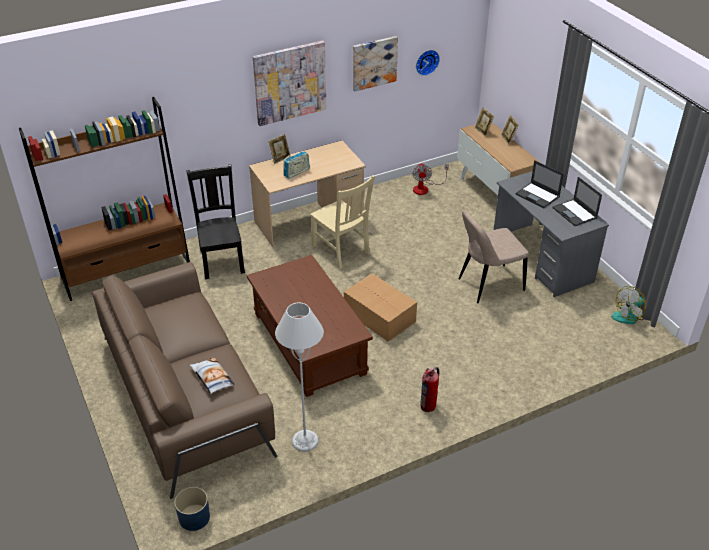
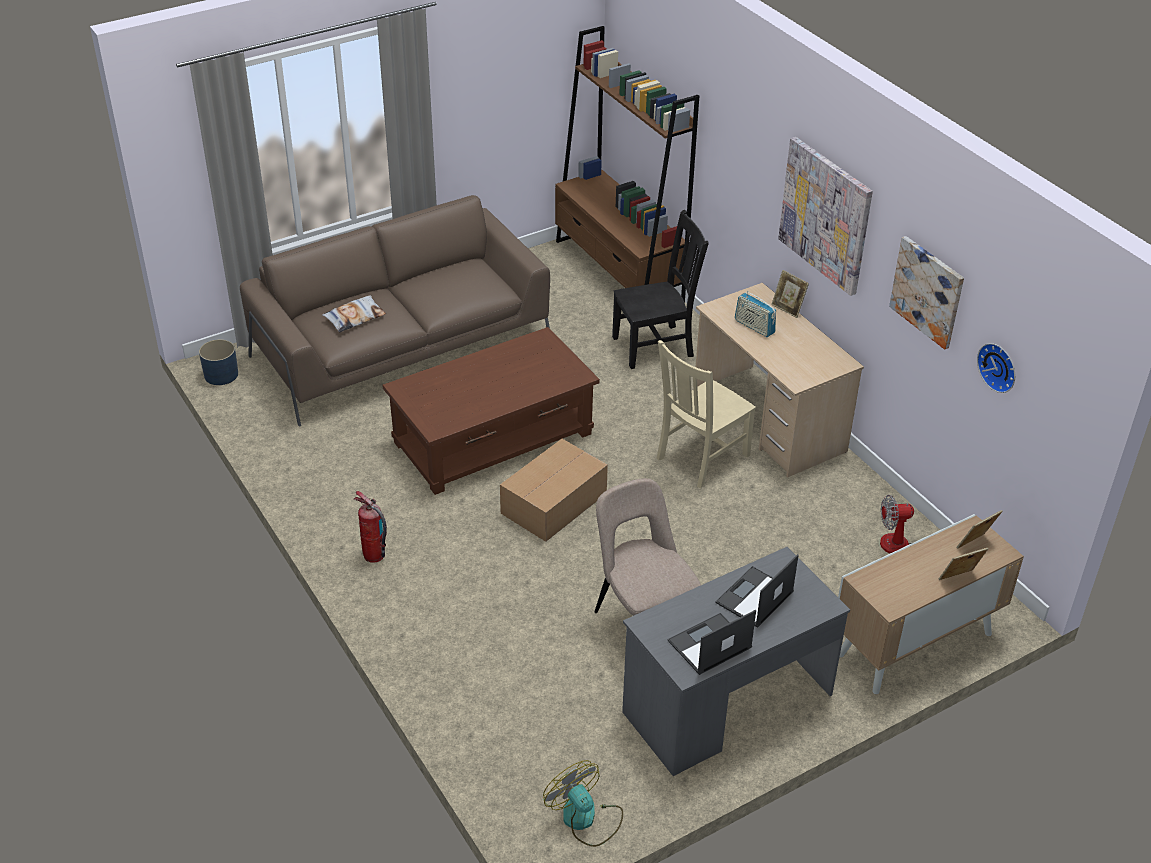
camera: 85 degrees right, 0 degrees up
(305, 441) = (321, 446): grey floor lamp -> none

